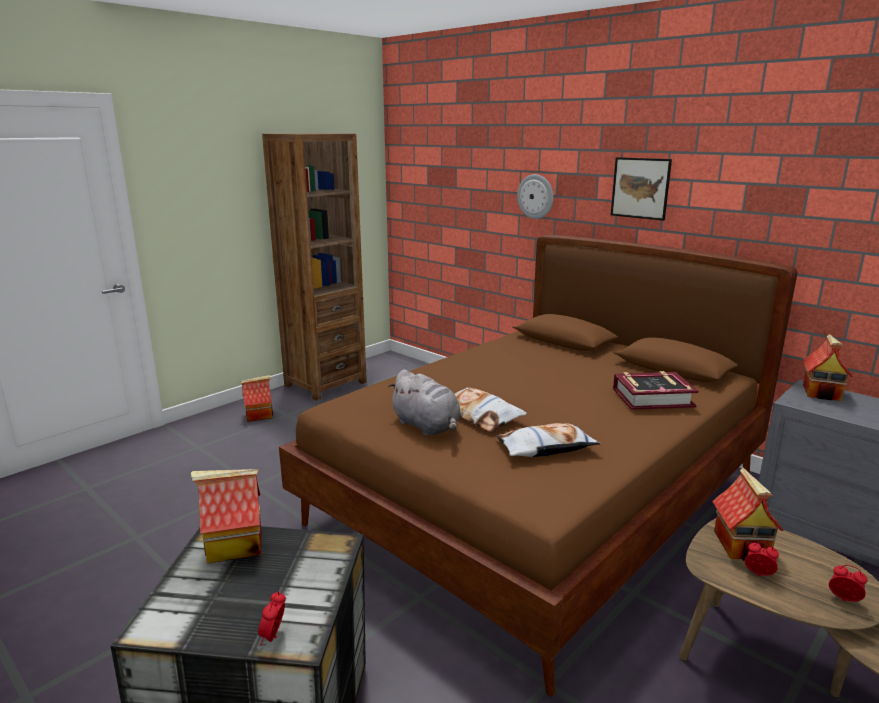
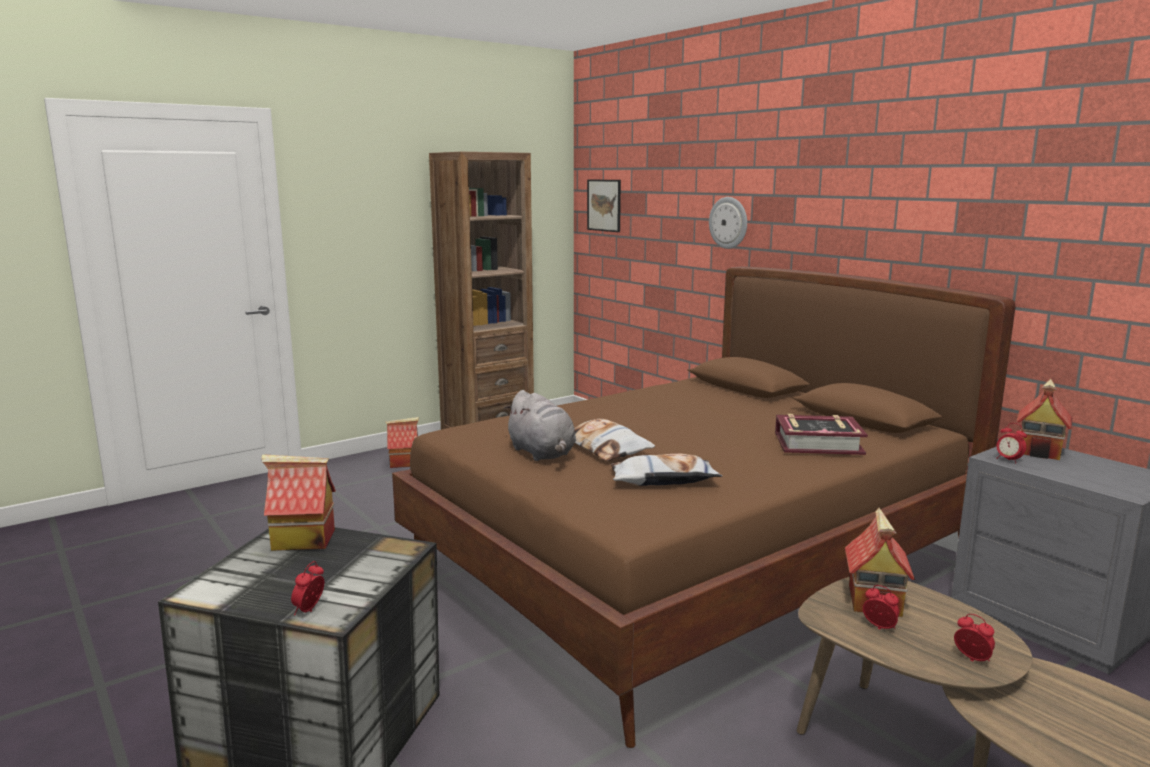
camera: 10 degrees right, 5 degrees down
(640, 188) = (841, 209): picture -> picture (604, 205)
(804, 404) = (1008, 460): none -> alarm clock

